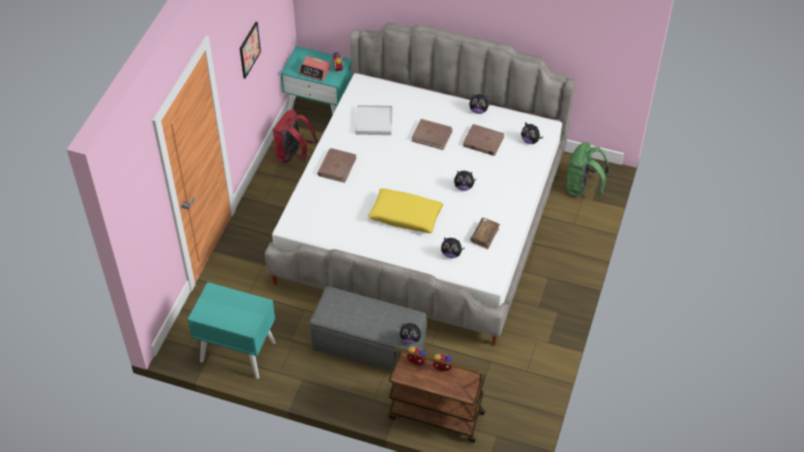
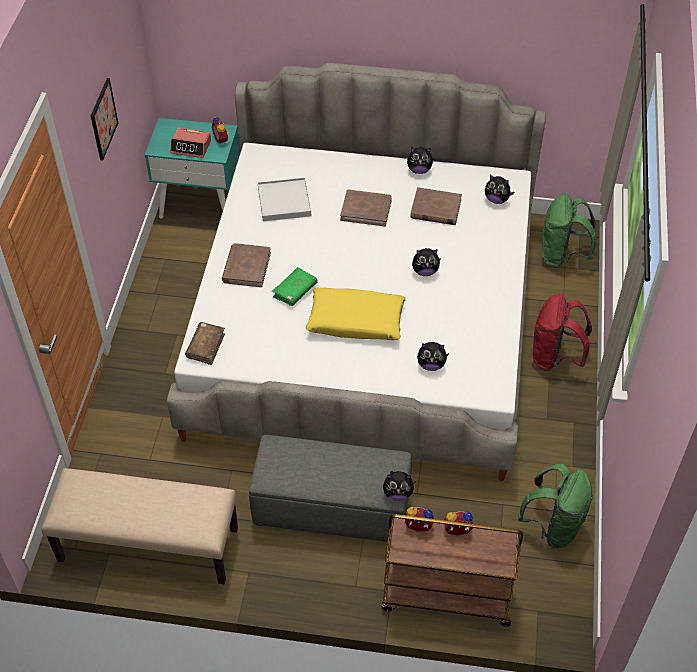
camera: 10 degrees left, 0 degrees up
(237, 351) = (148, 546): turquoise nightstand -> beige bench
(294, 155) = (177, 263): red backpack -> red backpack (554, 357)
(367, 188) = (295, 291): none -> green book
(484, 235) = (470, 333): brown book -> brown book (206, 346)
(523, 381) = (553, 526): none -> green backpack

